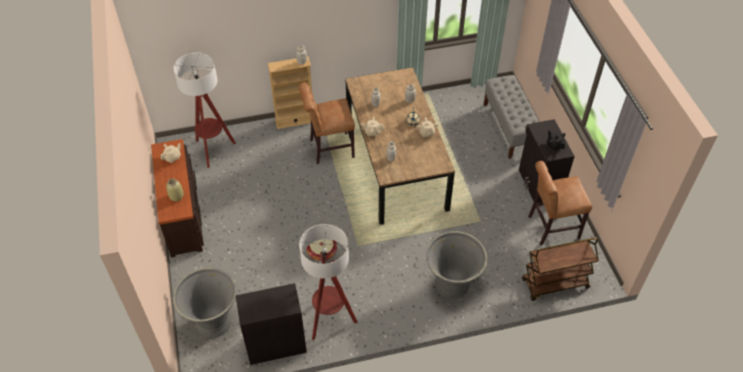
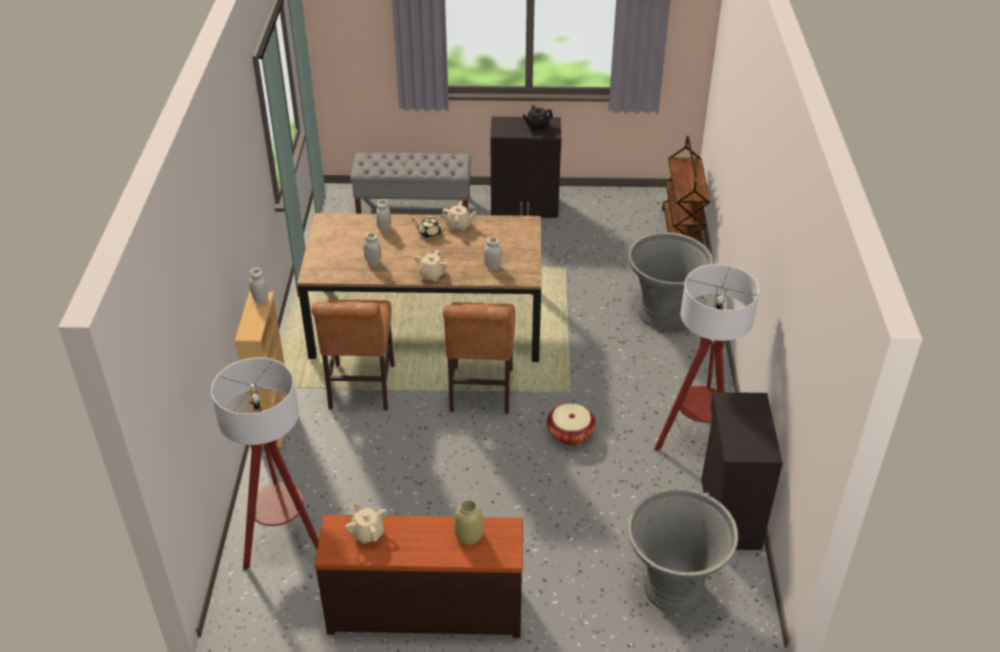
camera: 75 degrees left, 10 degrees down
(550, 227) = (595, 214): brown chair -> brown chair (480, 393)

